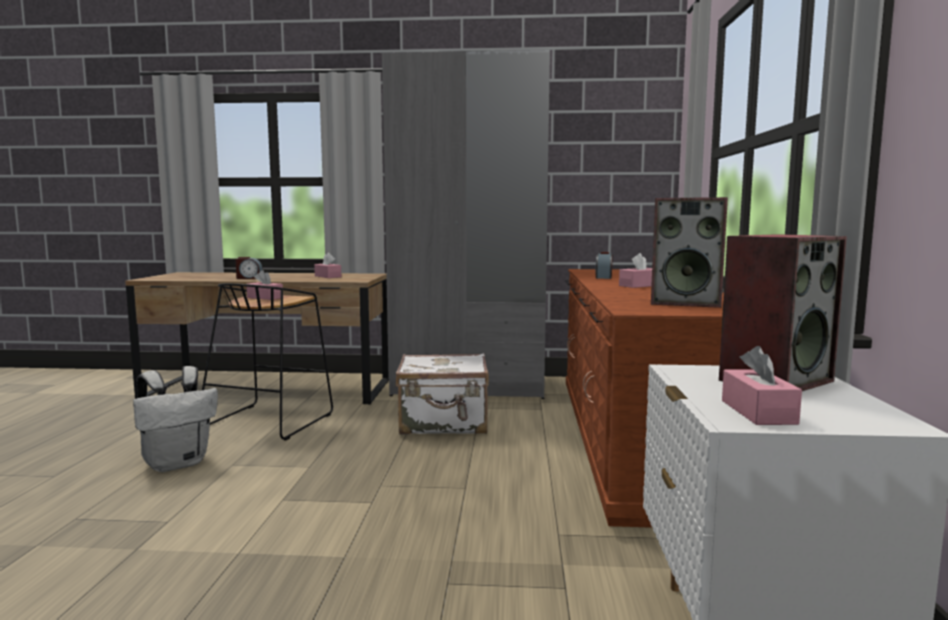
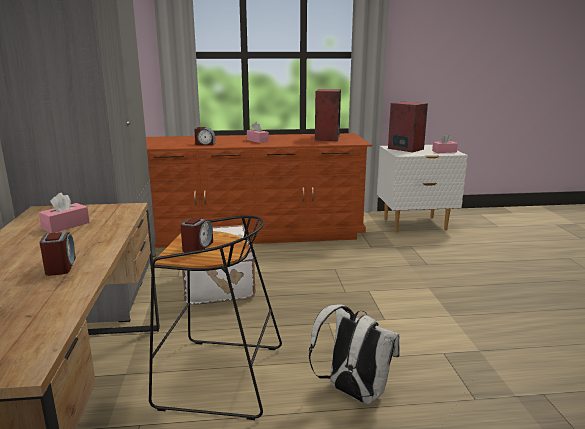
camera: 100 degrees left, 10 degrees up
(265, 297) = (197, 247): pink tissue box -> alarm clock

